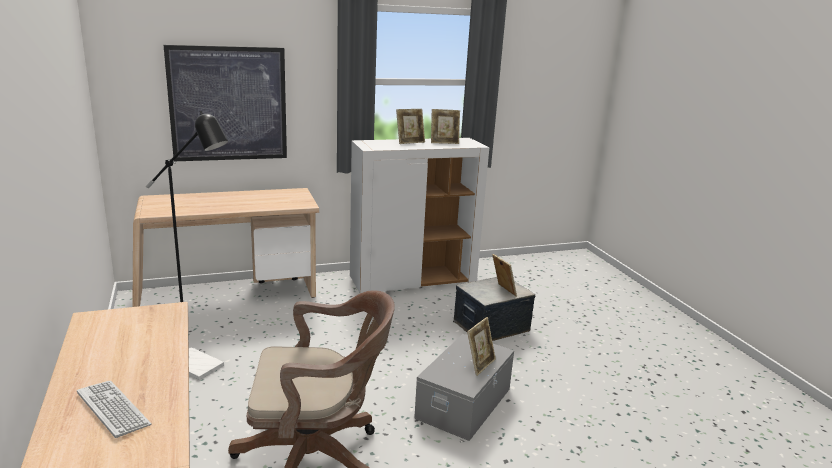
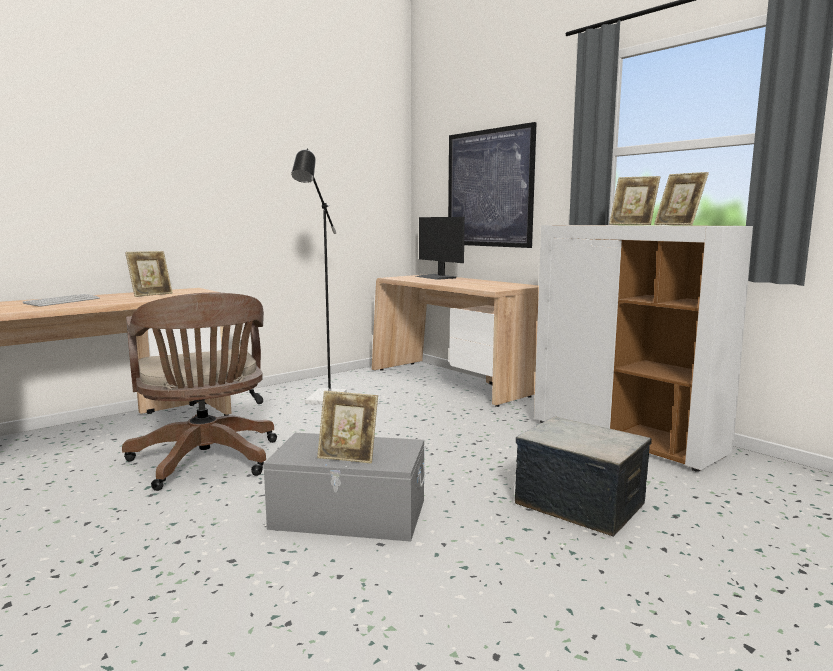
camera: 70 degrees right, 10 degrees down
(182, 199) = (436, 277): none -> monitor
(502, 291) = (585, 441): picture frame -> picture frame (151, 294)

